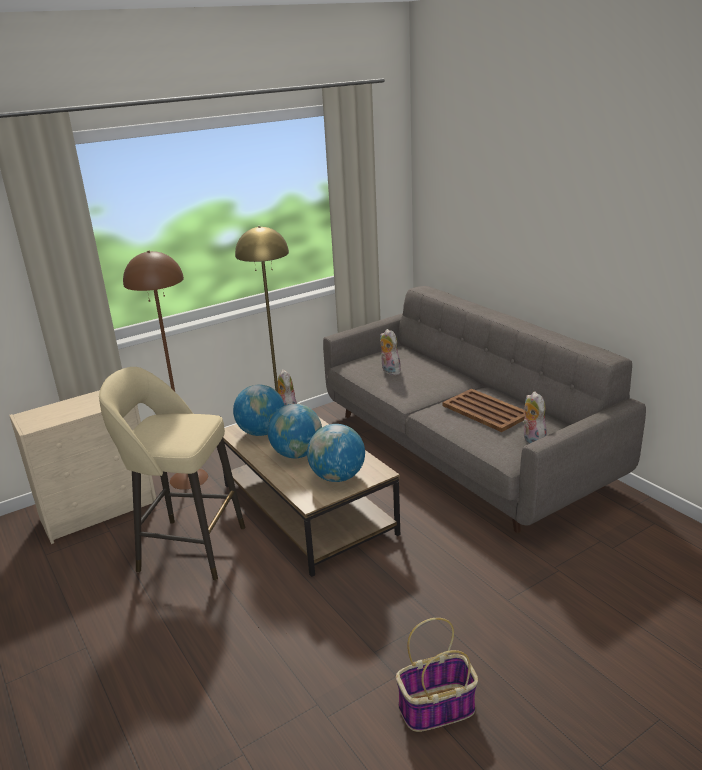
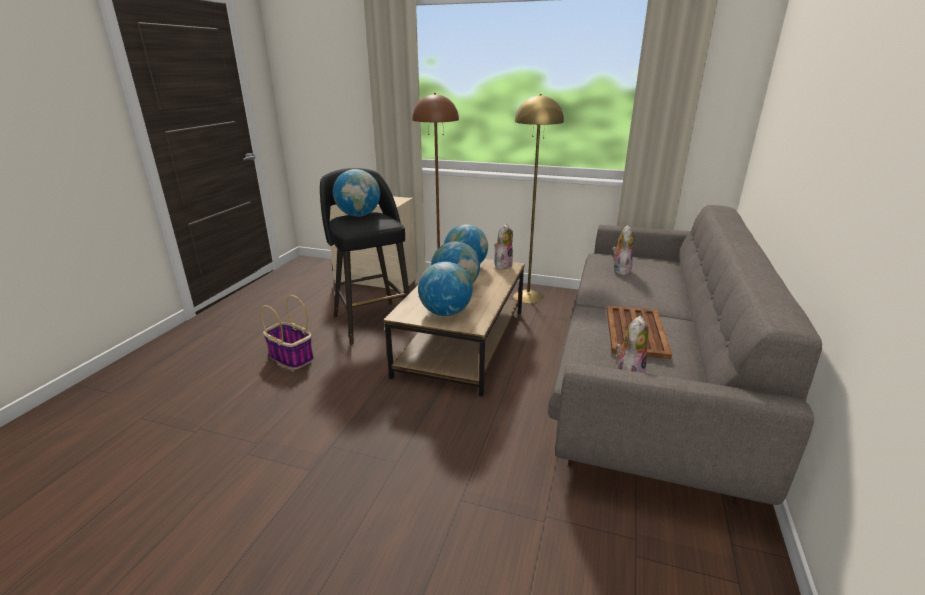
camera: 50 degrees right, 0 degrees up
(152, 427) = (358, 215): none -> globe
(189, 548) = (372, 321): beige stool -> black stool
(436, 709) = (284, 512): basket -> basket (290, 357)

